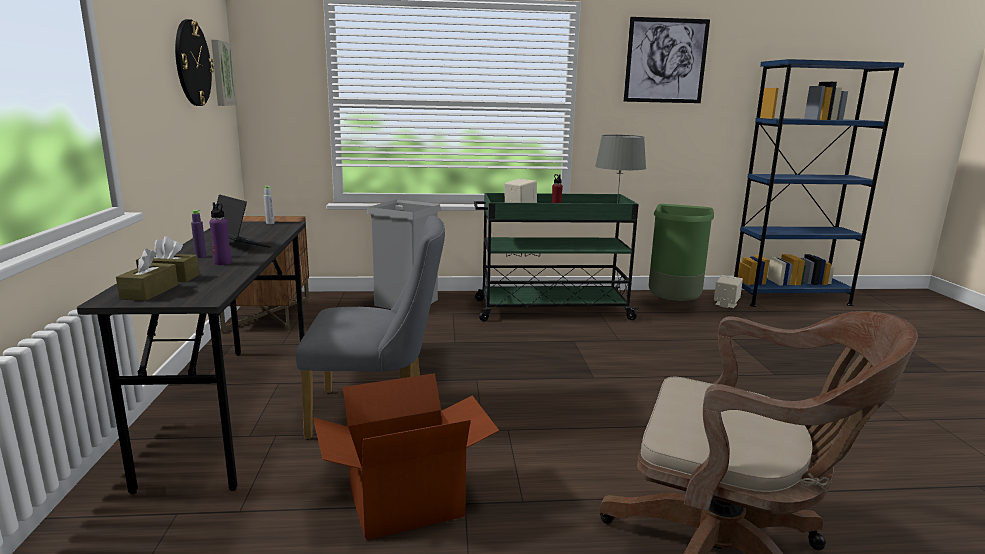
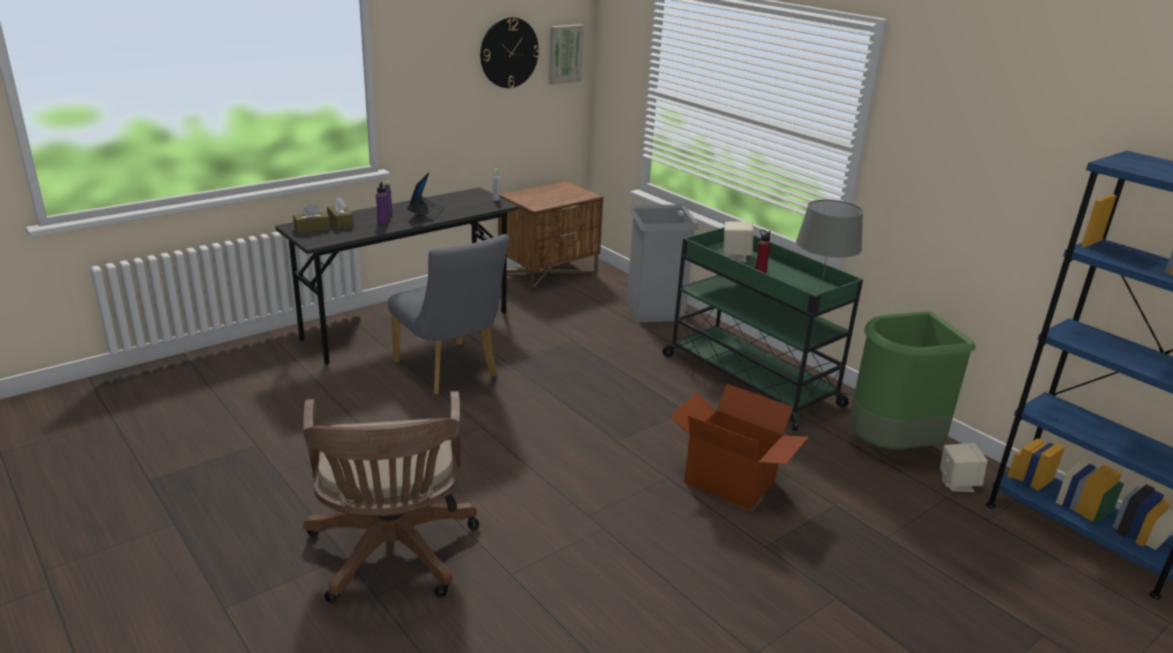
camera: 55 degrees right, 10 degrees up
(406, 501) = (359, 418): cardboard box -> cardboard box (730, 480)
(665, 61) = (984, 117): picture -> none

